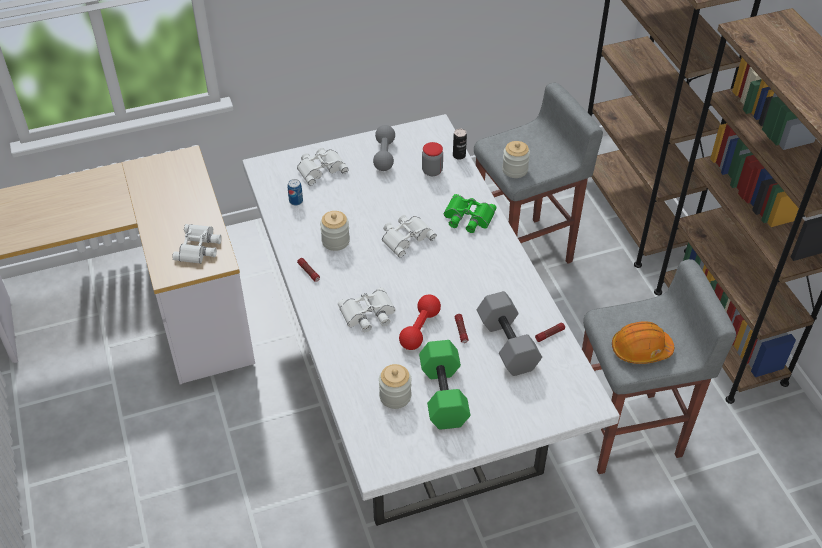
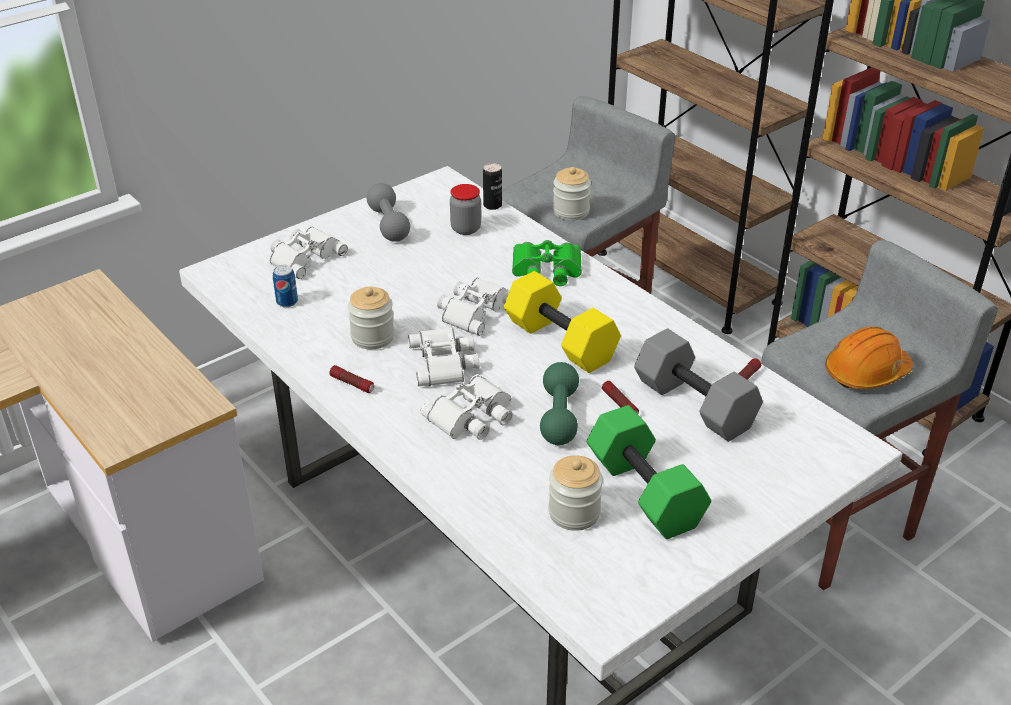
camera: 20 degrees left, 10 degrees down
(199, 247) = (158, 394): white binoculars -> white binoculars (445, 362)
(420, 329) = (559, 416): red dumbbell -> green dumbbell
(447, 274) = (558, 341): none -> yellow dumbbell

